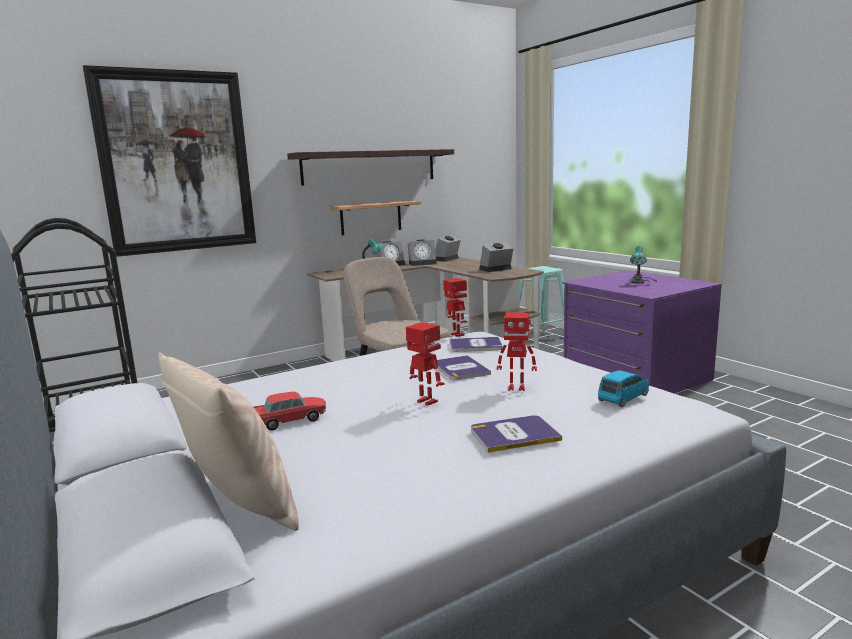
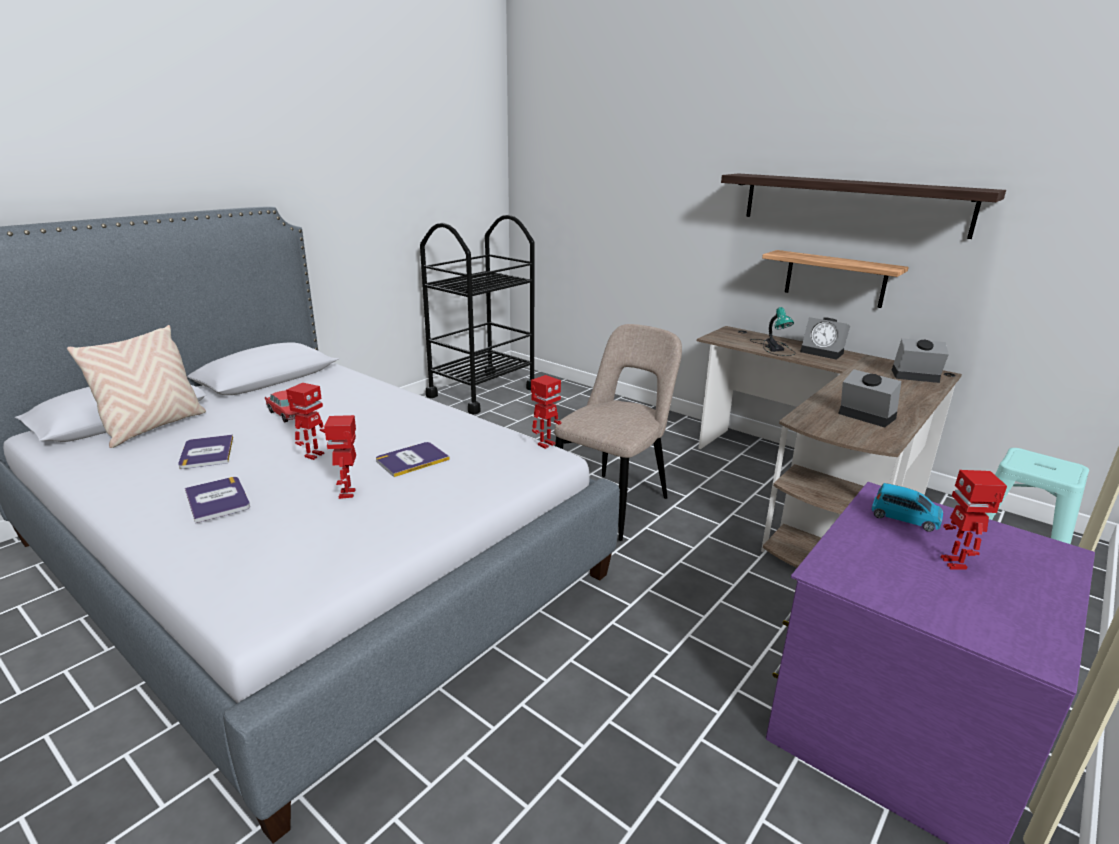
camera: 70 degrees right, 10 degrees up
(176, 162) = (627, 173): picture -> none
(423, 263) = (859, 367): alarm clock -> none
(475, 345) = (497, 458): book -> book (207, 453)
(623, 397) = (294, 554): blue toy car -> blue toy car (904, 518)
(640, 281) = (955, 563): table lamp -> toy robot

